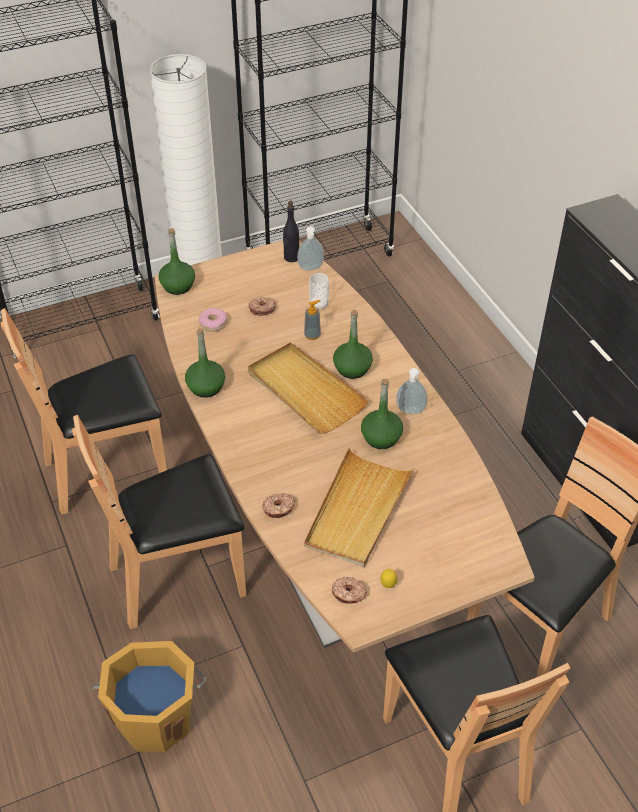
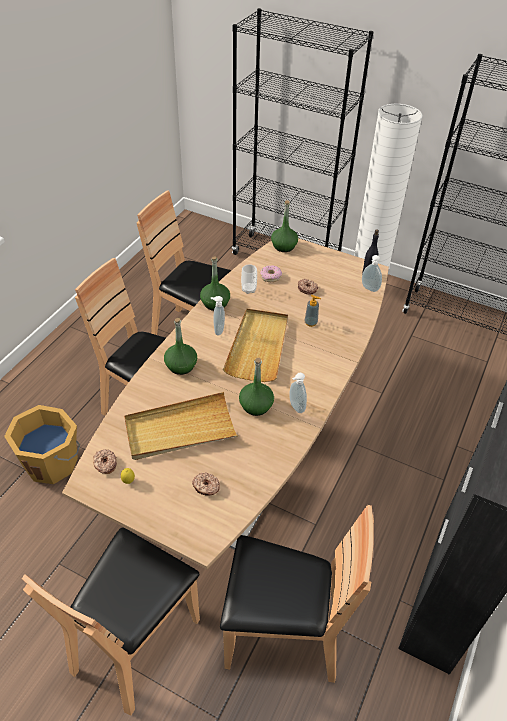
camera: 50 degrees right, 0 degrees up
(249, 407) = (218, 330): none -> soap dispenser
(279, 509) = (147, 390): donut -> donut (206, 487)
(319, 304) = (341, 310): cup -> cup (249, 289)
(352, 369) = (302, 357): green bottle -> green bottle (181, 366)

